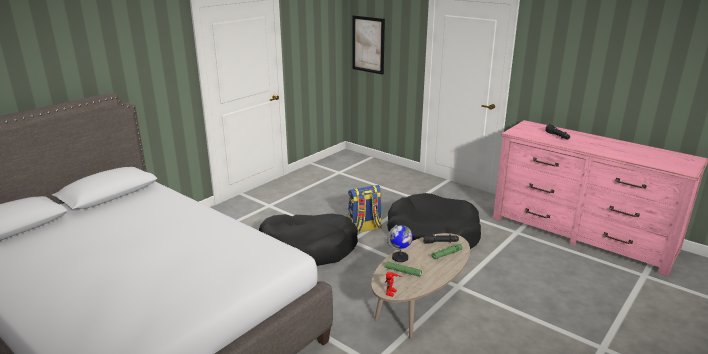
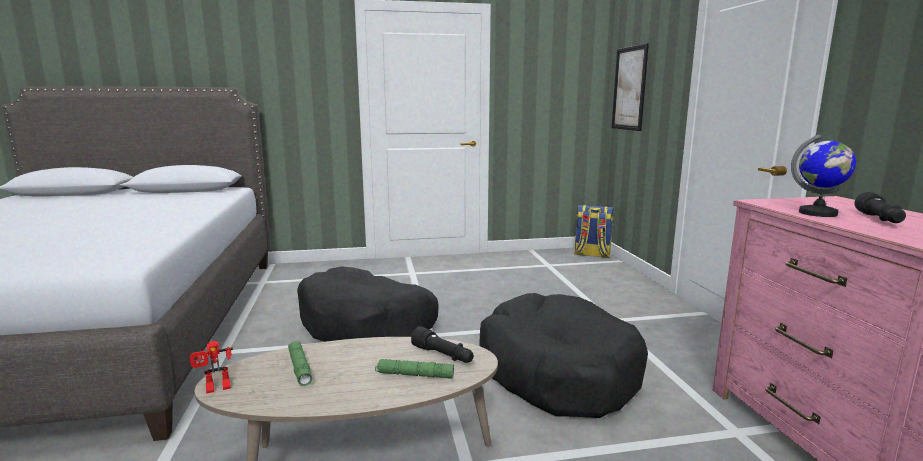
camera: 40 degrees right, 10 degrees down
(364, 228) = (471, 328): backpack -> backpack (591, 254)
(400, 258) = (341, 349): globe -> globe (818, 213)

